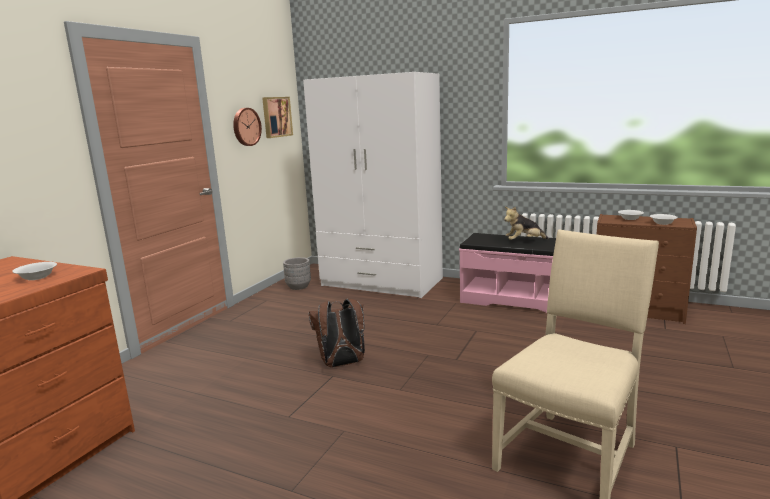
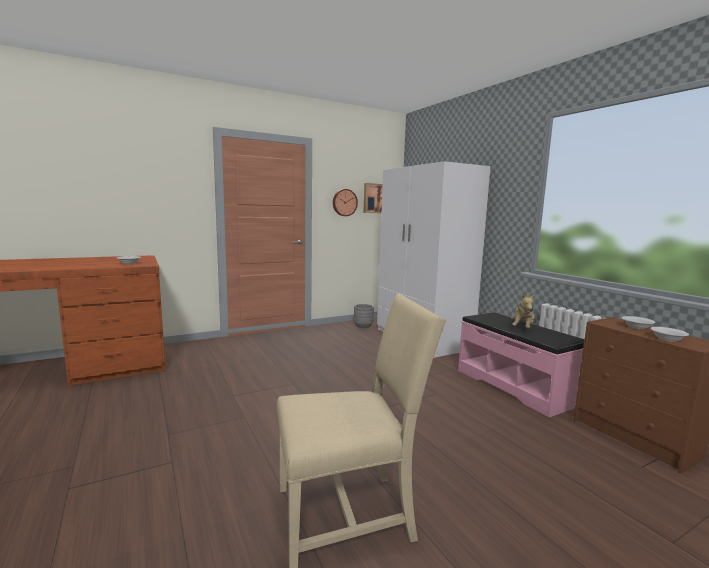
camera: 35 degrees right, 5 degrees down
(342, 364) = (309, 379): brown backpack -> none
(524, 241) = (522, 328): plush toy -> plush toy turned 90 degrees counterclockwise

